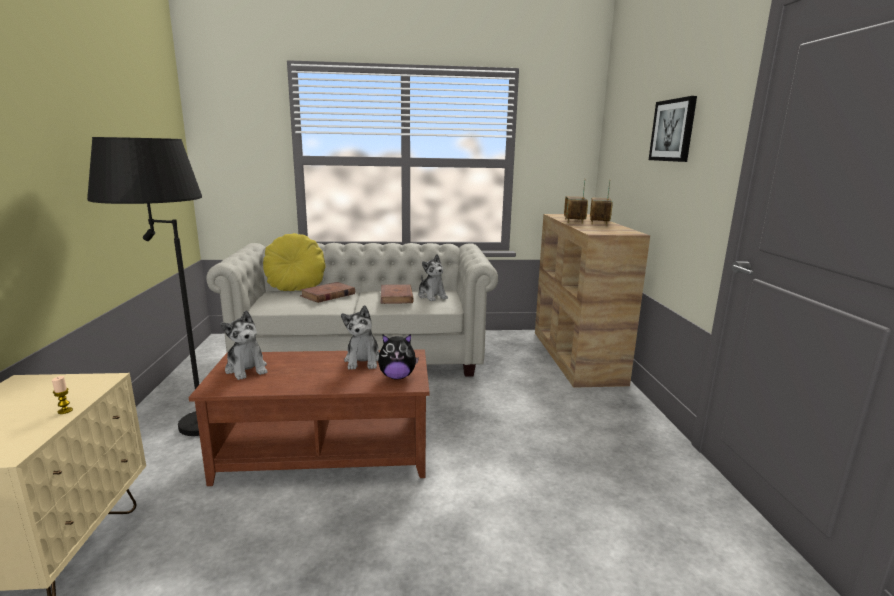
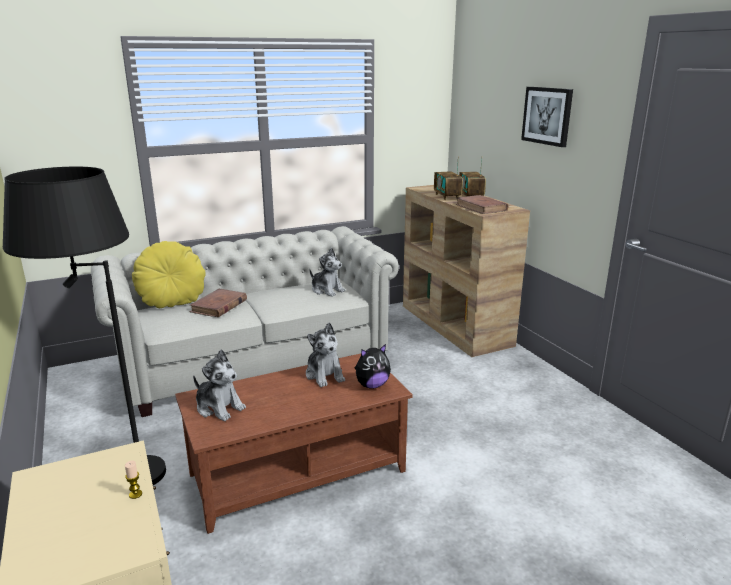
camera: 20 degrees left, 5 degrees up
(396, 297) = (293, 297): brown book -> brown book (481, 207)

